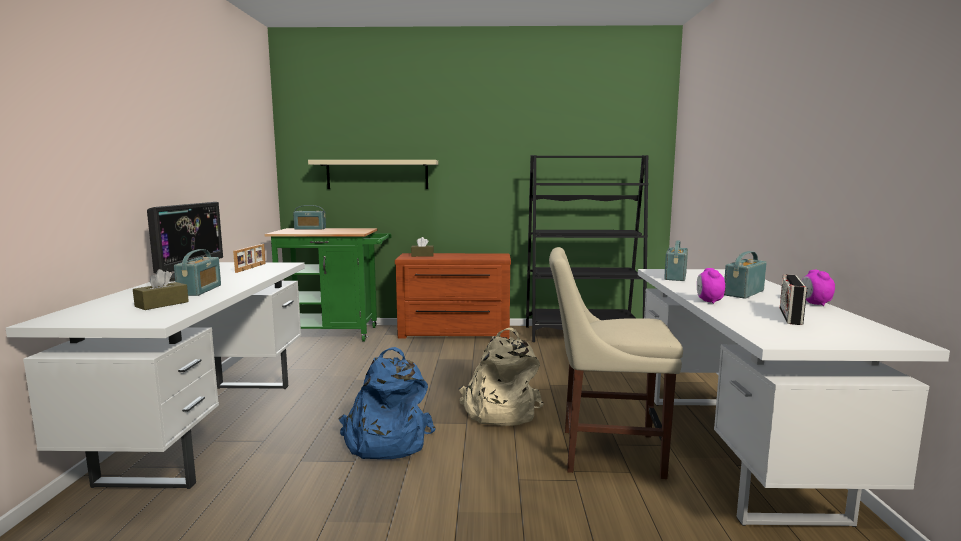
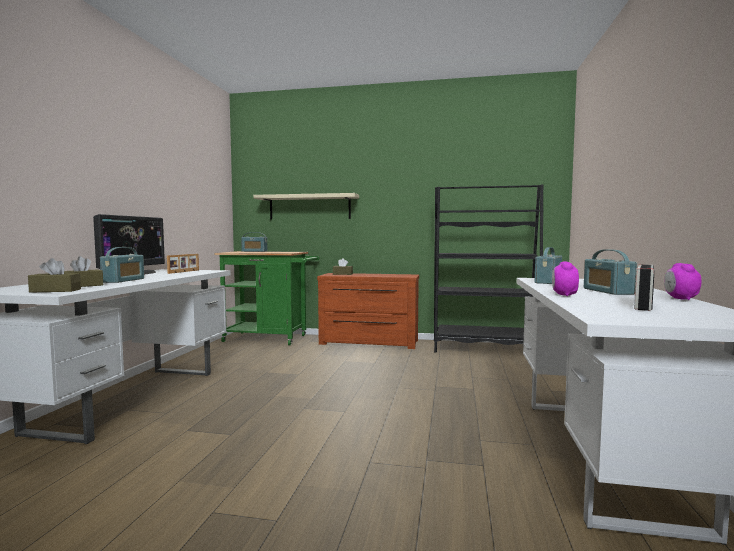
camera: 10 degrees right, 5 degrees down
(144, 316) = (55, 290): none -> brown tissue box
(385, 441) = (265, 420): blue backpack -> none
(499, 411) = (378, 404): beige backpack -> none
(604, 451) = (464, 445): beige chair -> none
(743, 293) = (607, 291): radio -> radio turned 60 degrees counterclockwise

